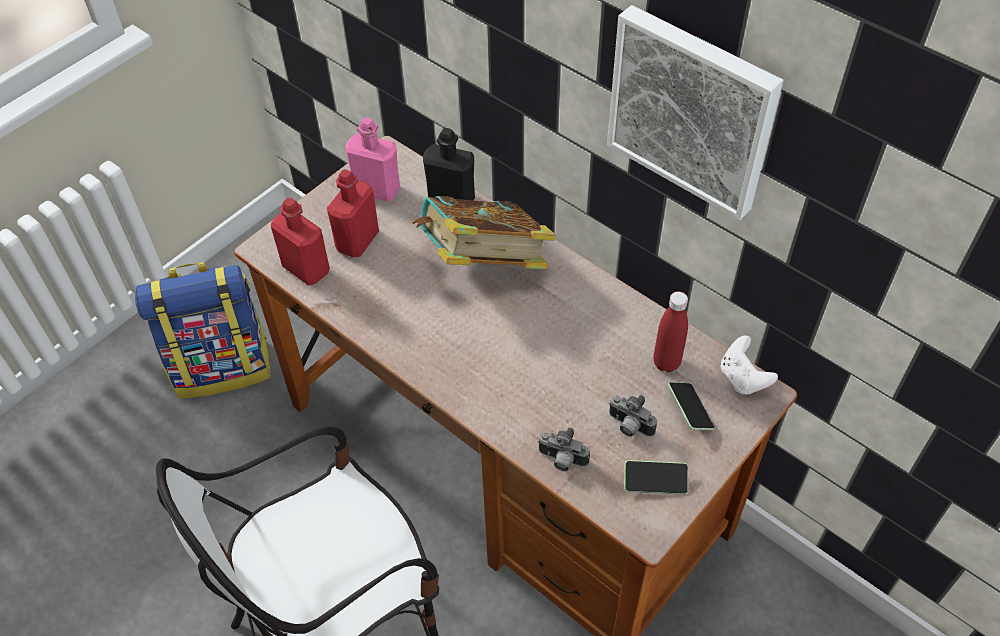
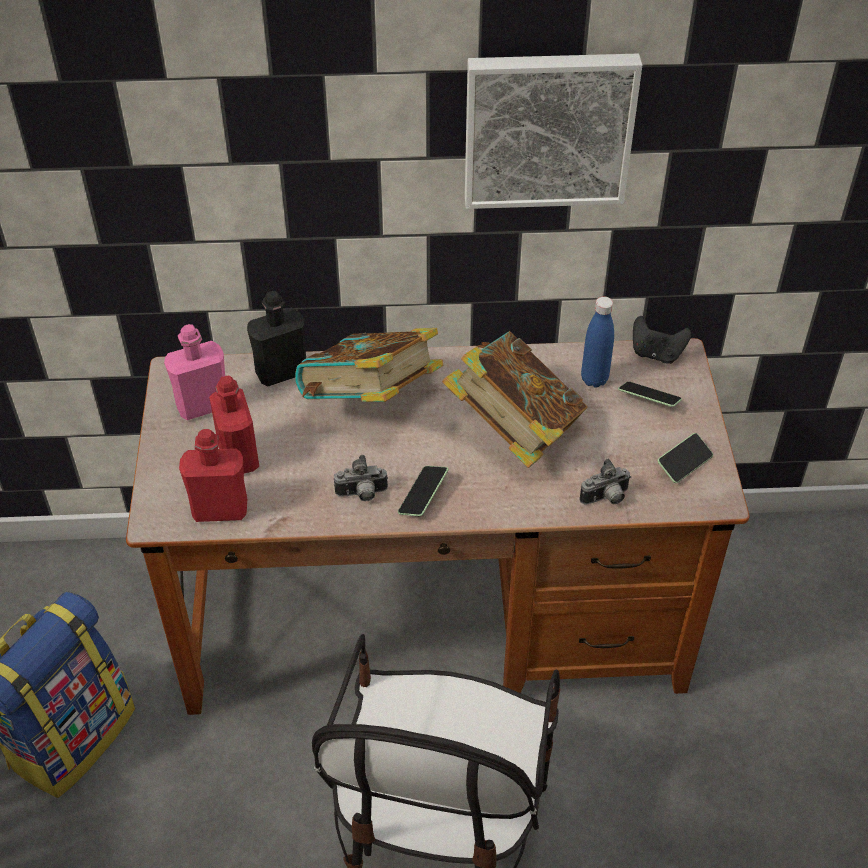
camera: 45 degrees left, 5 degrees down
(437, 358) = (423, 496): none -> phone
(557, 357) = (514, 430): none -> book
(629, 427) = (622, 441): camera -> camera (362, 495)
(666, 362) = (594, 379): red bottle -> blue bottle
(743, 378) = (656, 354): white game controller -> black game controller

